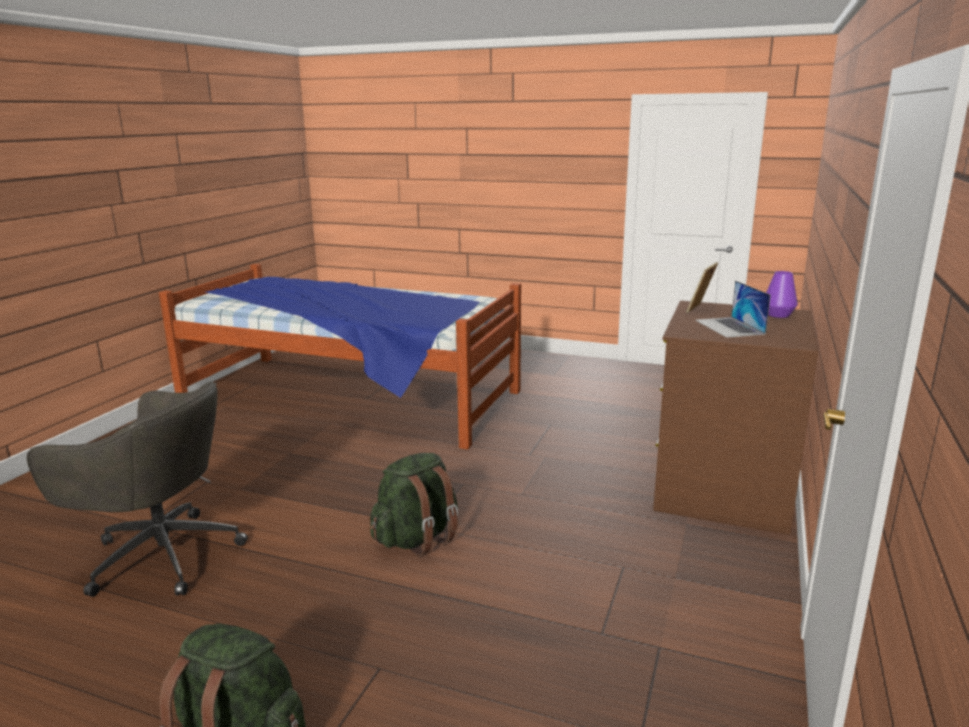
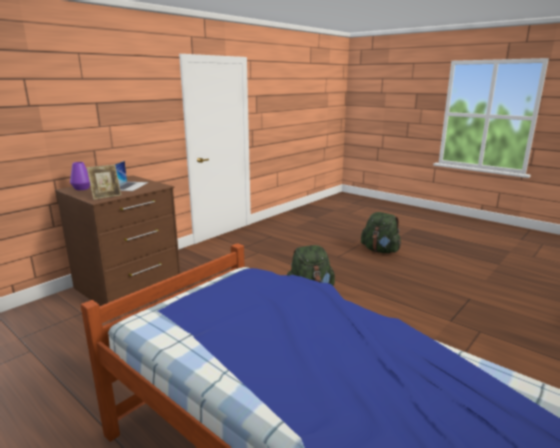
camera: 160 degrees left, 0 degrees up
(160, 555) = (450, 309): grey office chair -> none

